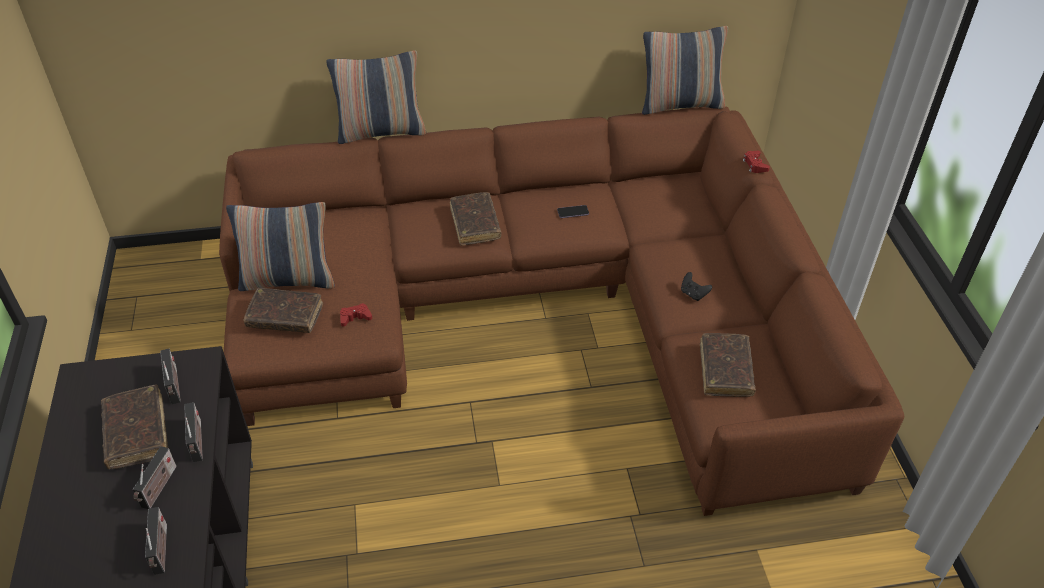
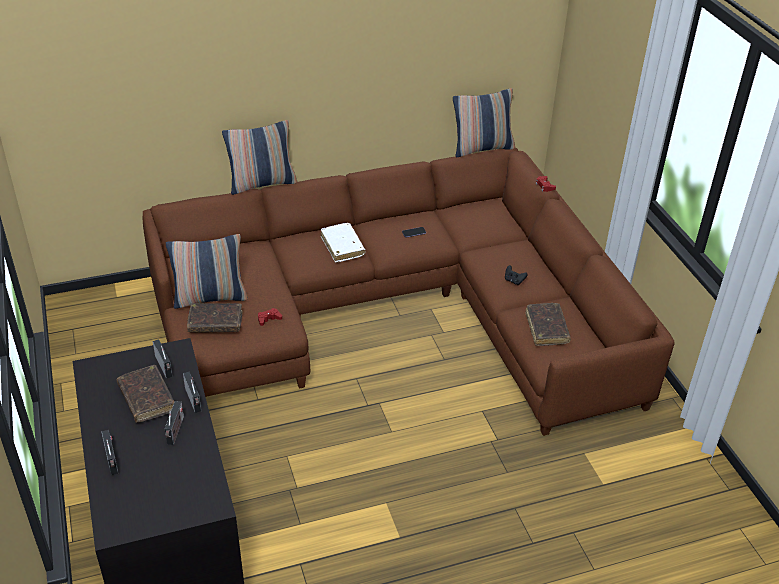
camera: 10 degrees left, 5 degrees down
(161, 551) = (191, 469): radio -> radio (112, 461)
(475, 224) = (342, 247): brown book -> white book

